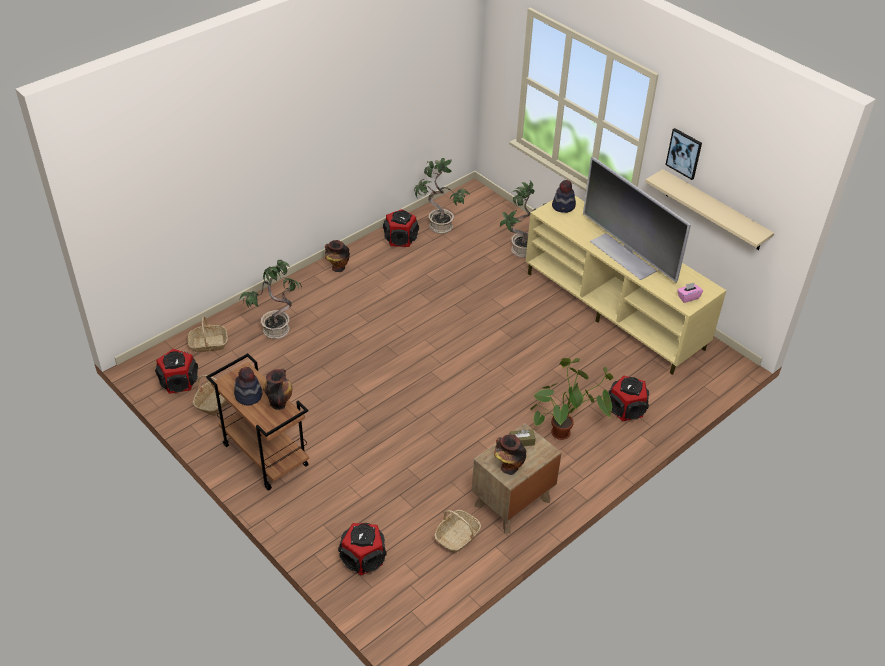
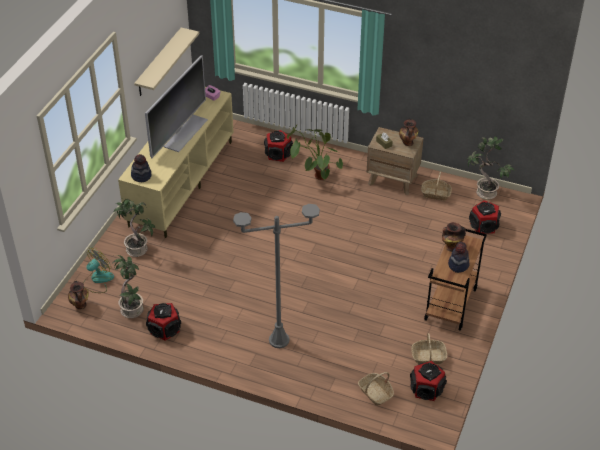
camera: 115 degrees left, 0 degrees up
(276, 329) = (329, 358): potted plant -> potted plant (485, 193)
(327, 304) = (279, 340): none -> grey floor lamp
(337, 267) = (229, 354): vase -> vase (80, 305)
(495, 216) = (98, 280): none -> fan
(684, 153) = (139, 55): picture -> none

